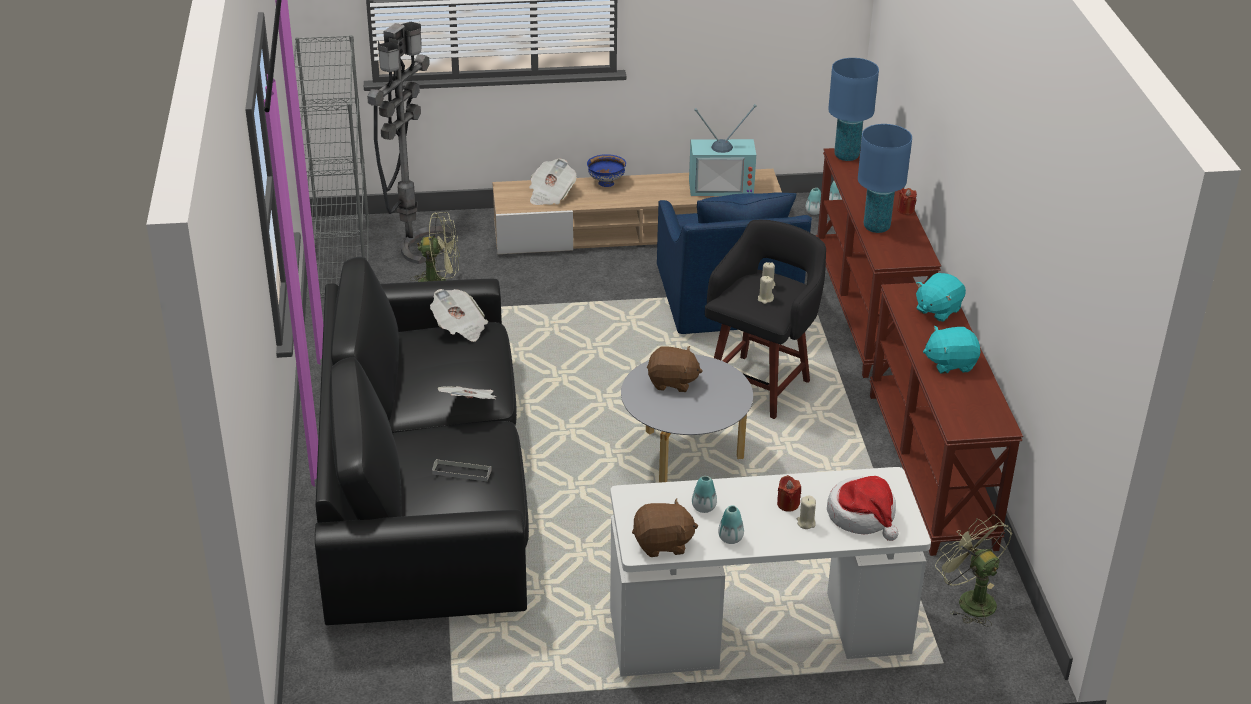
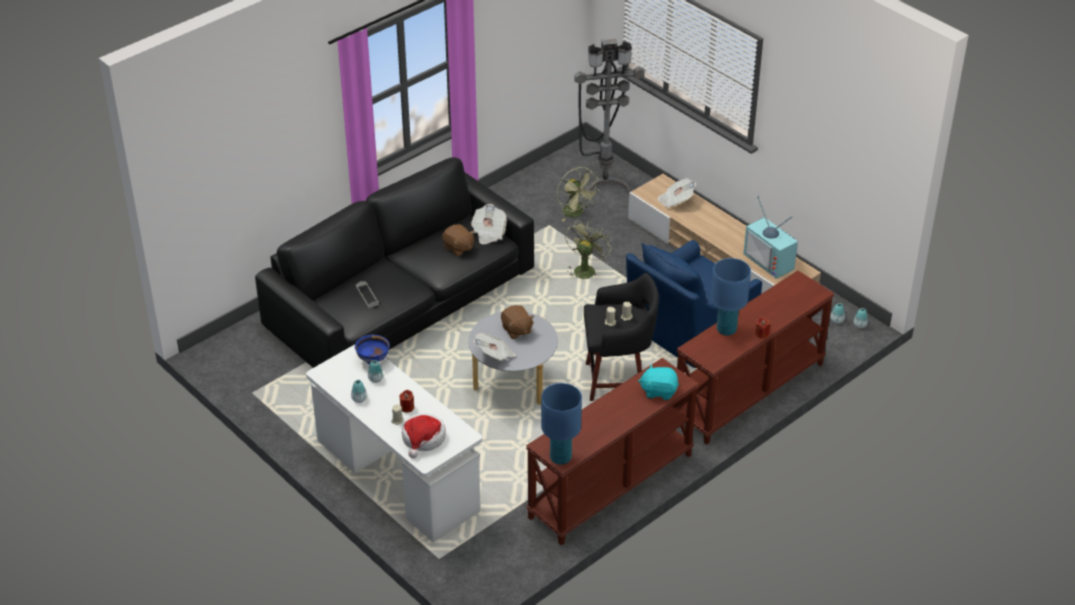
camera: 55 degrees right, 5 degrees up
(341, 263) = (554, 169): grey bookcase -> none
(470, 405) = (426, 271): newspaper -> newspaper (494, 355)
(606, 183) = (715, 215): blue bowl -> blue bowl (373, 359)
(663, 544) = (333, 378): brown plush toy -> brown plush toy (458, 248)
(846, 156) = (800, 283): blue table lamp -> blue table lamp (560, 458)
(950, 363) = (606, 417): turquoise plush toy -> none
(970, 600) = (504, 549): green fan -> green fan (585, 269)

